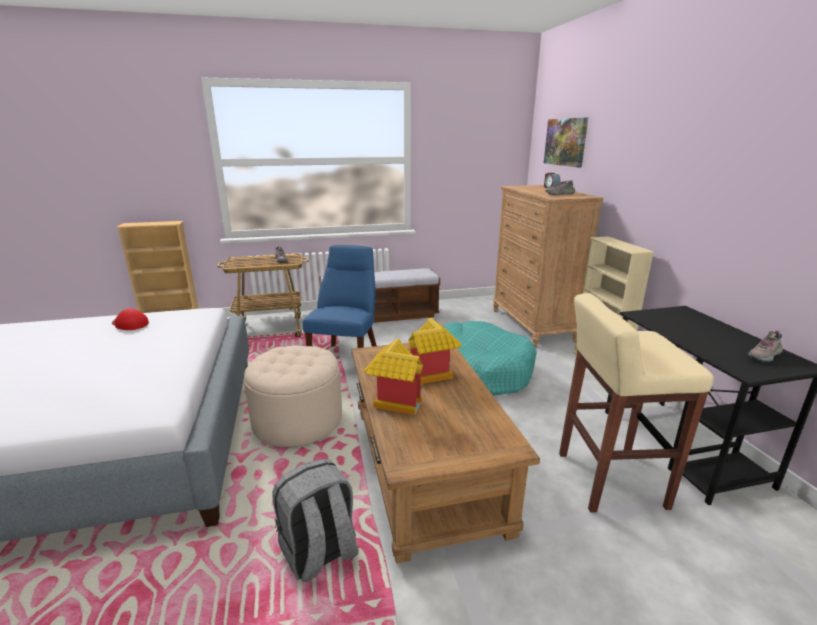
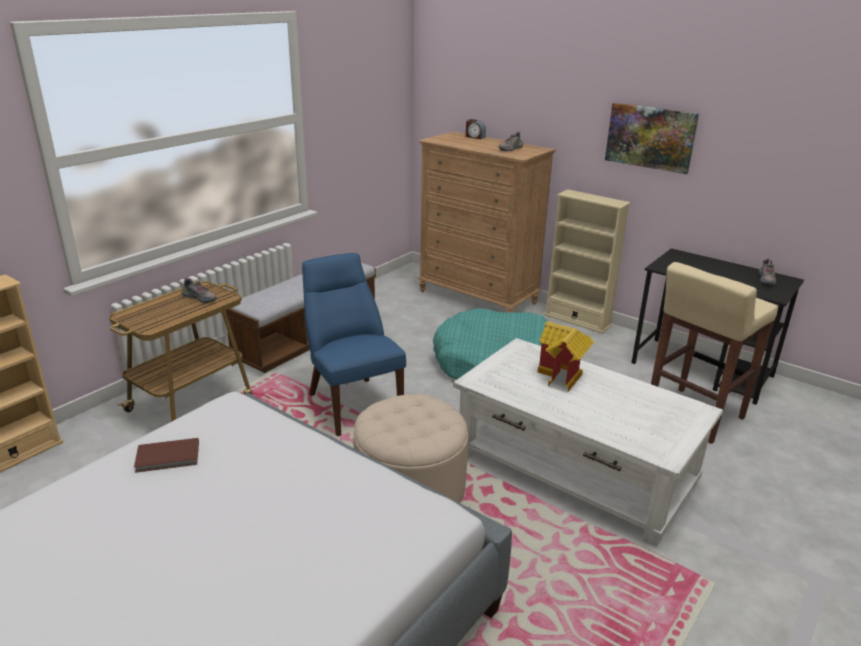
camera: 40 degrees left, 5 degrees up
(129, 324) = (168, 457): red cap -> brown book
(319, 553) = (602, 575): grey backpack -> none
(393, 400) = (575, 413): toy house -> none
(425, 464) = (573, 468): brown coffee table -> white coffee table
(565, 142) = (481, 82): picture -> picture (650, 137)

